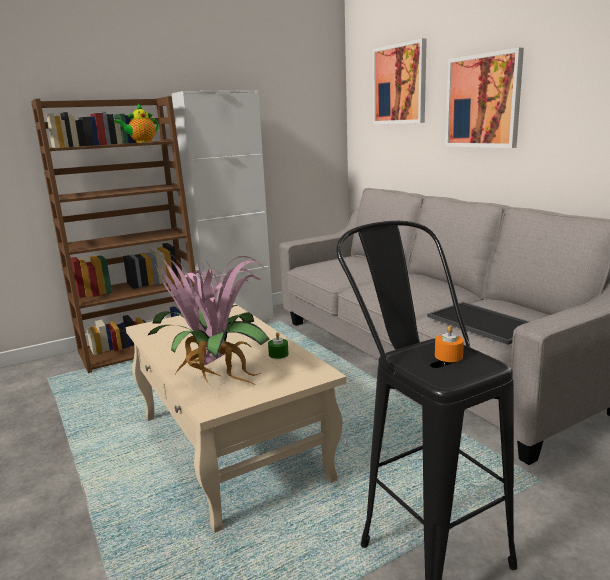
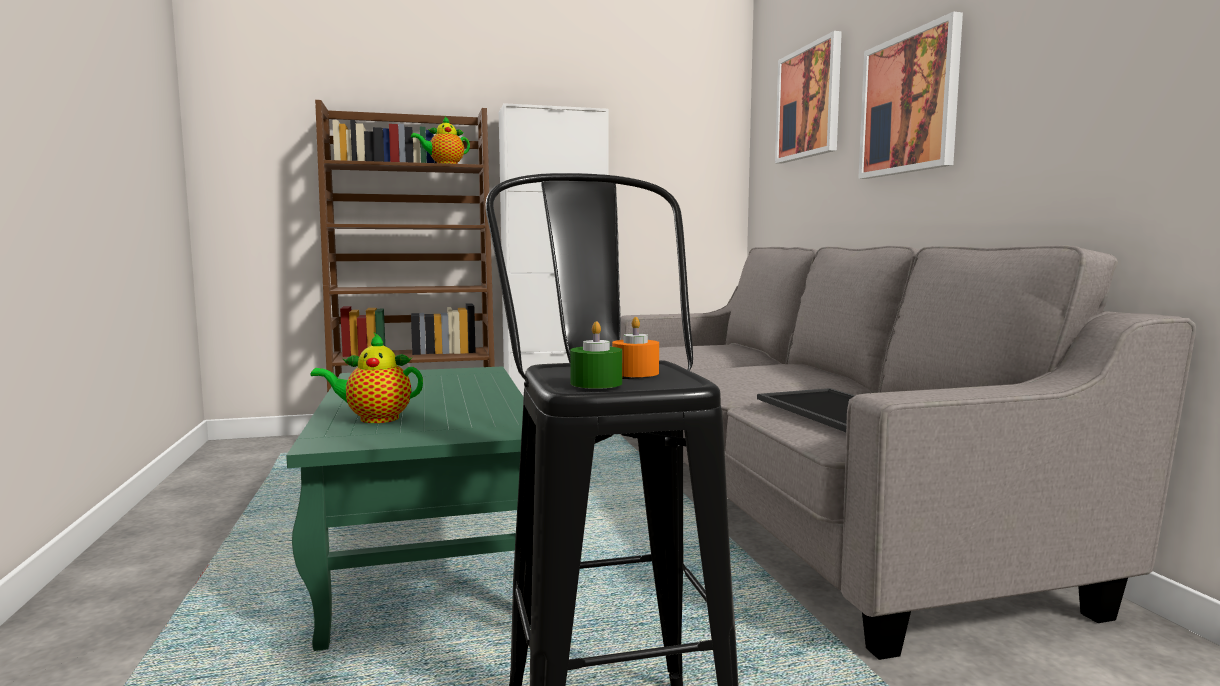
camera: 15 degrees right, 10 degrees down
(214, 376) = (374, 419): potted plant -> teapot
(232, 447) = (430, 556): beige coffee table -> green coffee table
(278, 354) = (488, 409): green candle -> green candle (596, 383)

